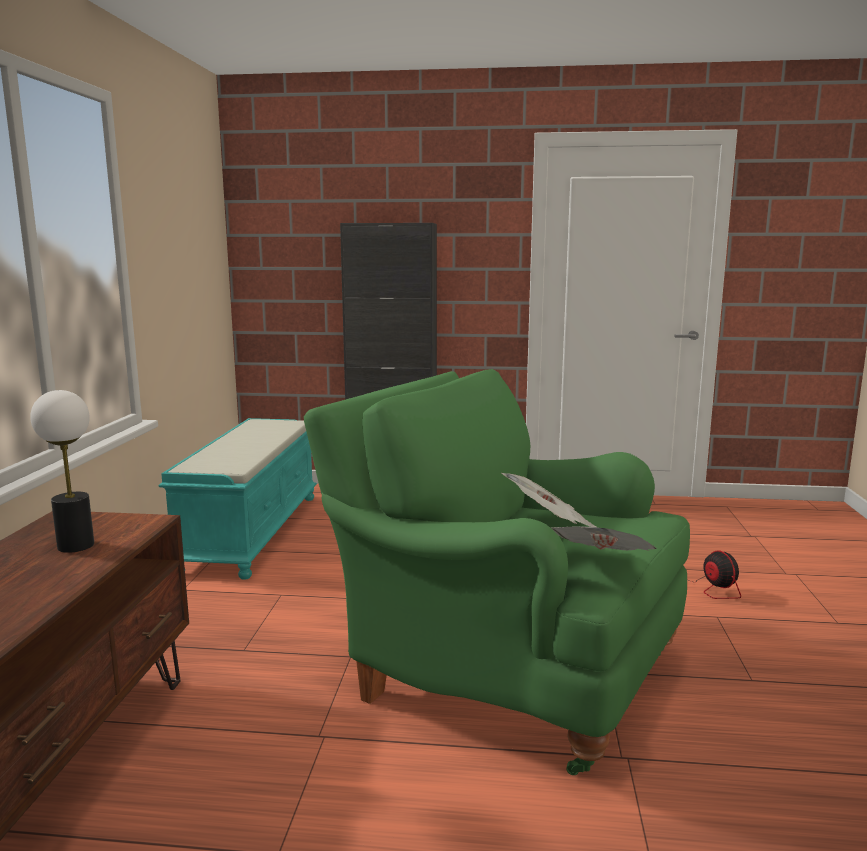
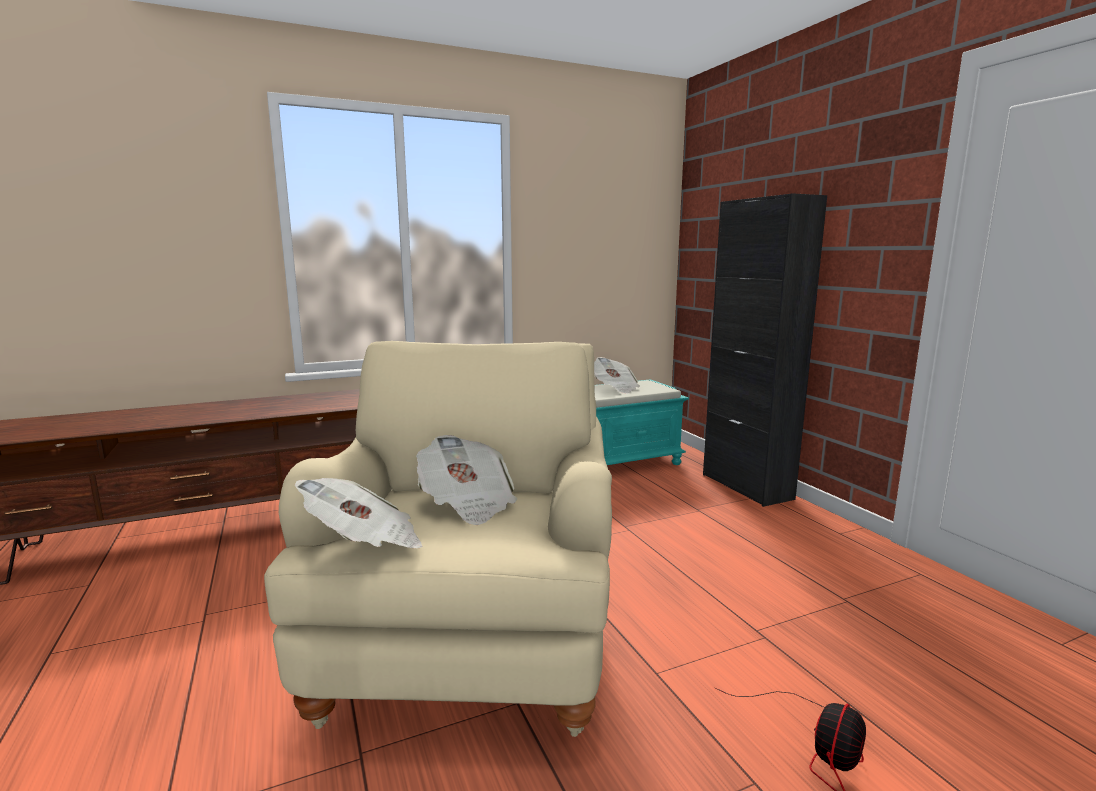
camera: 60 degrees right, 0 degrees up
(75, 546) = (308, 404): table lamp -> none
(253, 433) = (615, 388): none -> newspaper
(503, 671) = (472, 638): green armchair -> beige armchair

